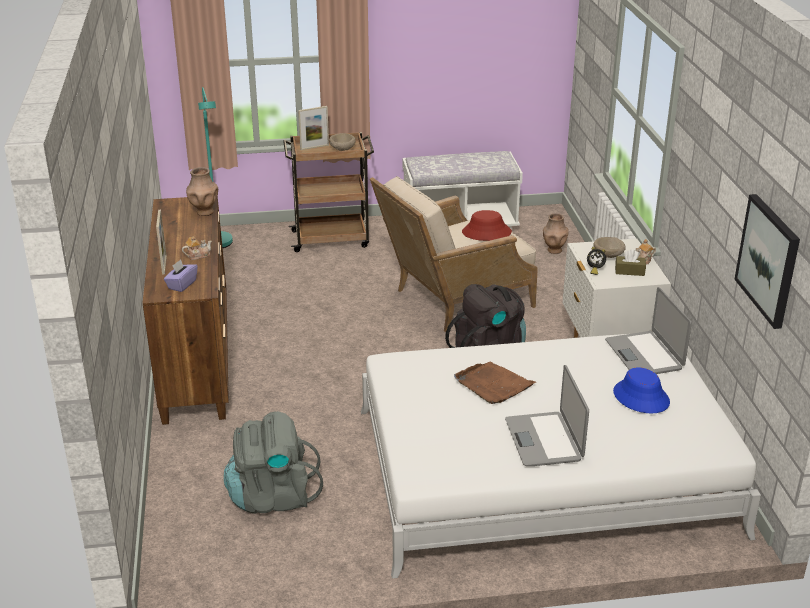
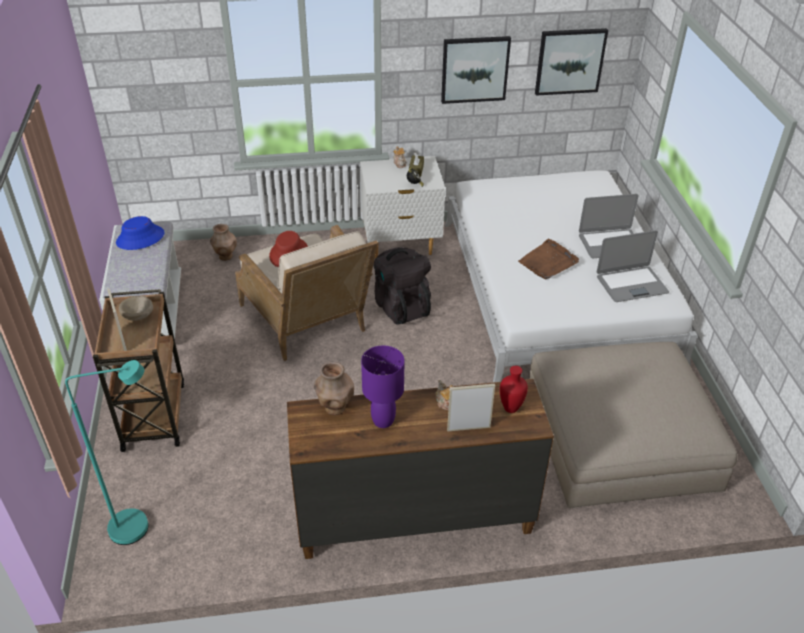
camera: 90 degrees left, 10 degrees up
(181, 285) = (511, 408): purple tissue box -> red vase
(184, 230) = (382, 421): none -> purple table lamp
(272, 496) = (620, 438): grey backpack -> beige ottoman
(609, 256) = (391, 176): beige bowl -> none
(640, 397) = (552, 199): blue hat -> blue hat (140, 238)
(644, 355) = (494, 193): laptop -> laptop (631, 284)
(712, 200) = (474, 69): none -> picture

